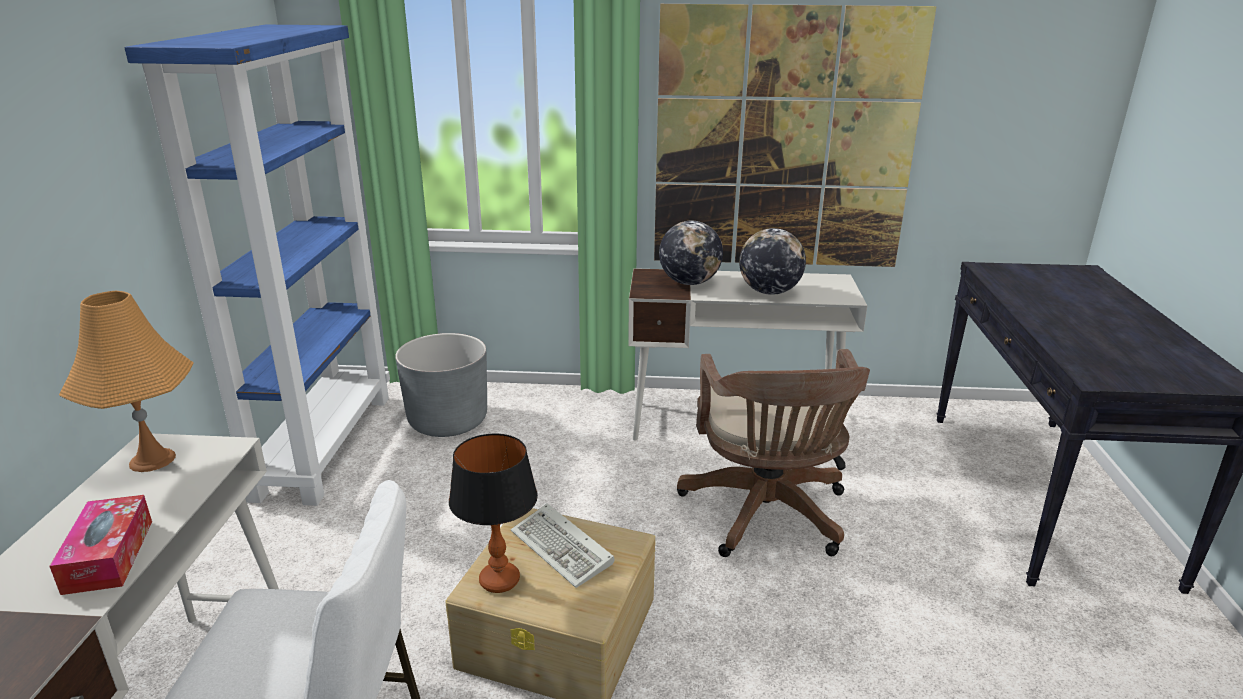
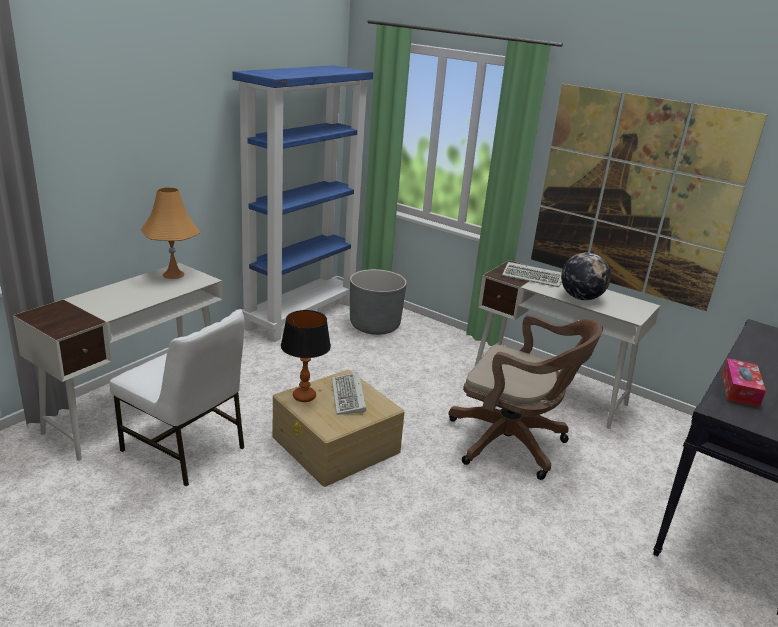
camera: 30 degrees right, 0 degrees up
(109, 556) = (126, 303): tissue box -> tissue box (739, 389)
(689, 283) = (533, 277): globe -> keyboard
(767, 516) = (513, 444): brown office chair -> brown office chair turned 90 degrees counterclockwise

